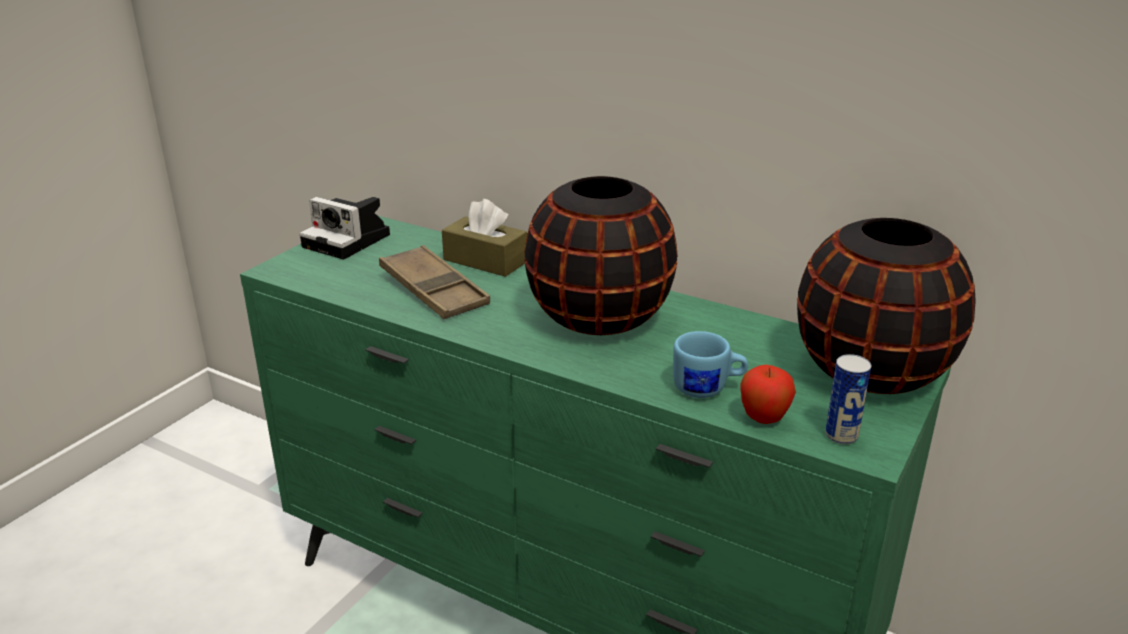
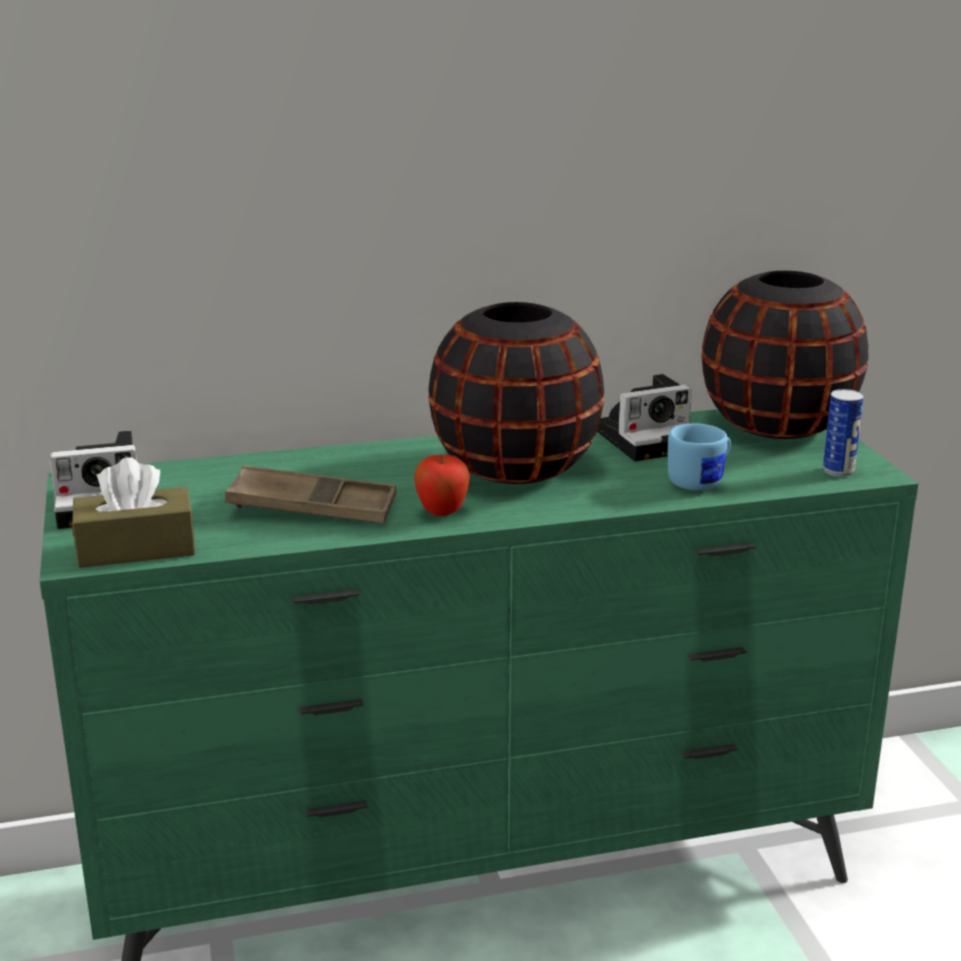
camera: 45 degrees left, 5 degrees down
(485, 261) = (304, 465): brown tissue box -> brown tissue box (136, 548)
(740, 337) = (649, 439): none -> camera
(763, 419) = (776, 483): apple -> apple (442, 513)

